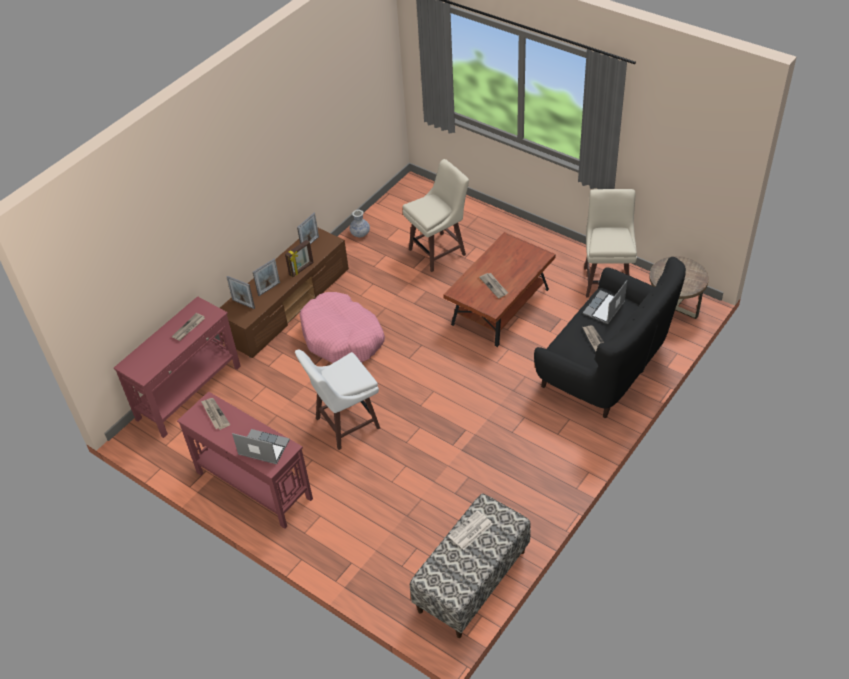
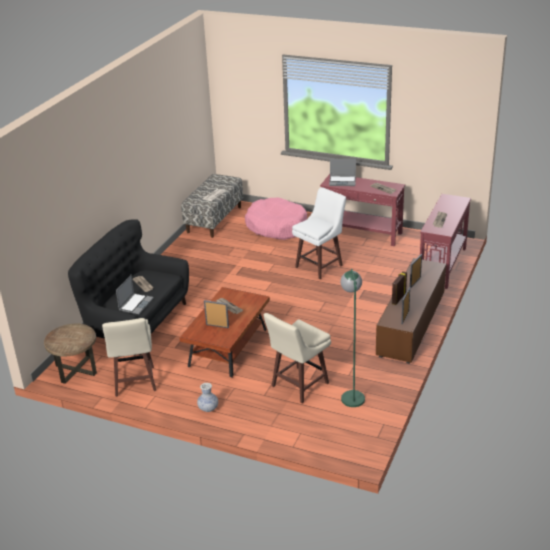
camera: 165 degrees right, 15 degrees down
(243, 304) = (427, 271): picture frame -> picture frame (217, 326)
(342, 337) = (351, 310): pink dog bed -> pink dog bed (276, 226)
(360, 234) = (384, 390): vase -> vase (208, 408)
(392, 235) = (351, 393): none -> green floor lamp

